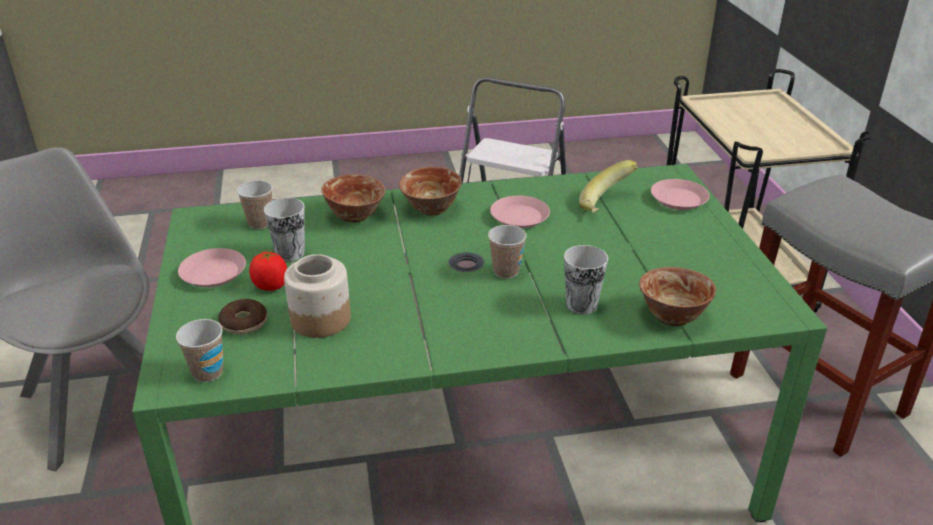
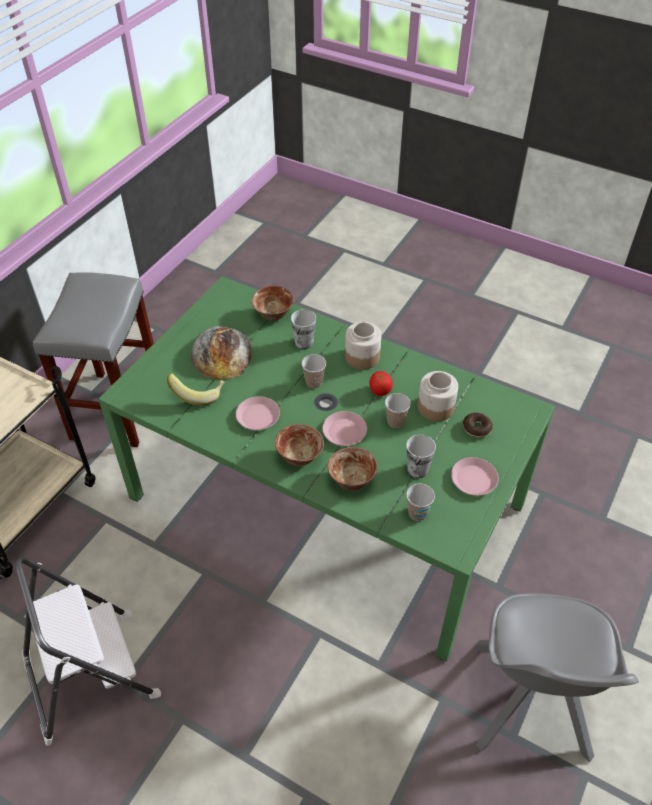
camera: 140 degrees left, 15 degrees up
(207, 372) = (510, 406): cup -> cup (395, 421)
(271, 286) = (446, 447): tomato -> tomato (380, 391)
(484, 327) = (362, 357): none -> jar
(652, 246) = (222, 353): none -> bread
(678, 199) = (155, 373): pink plate -> pink plate (345, 431)

